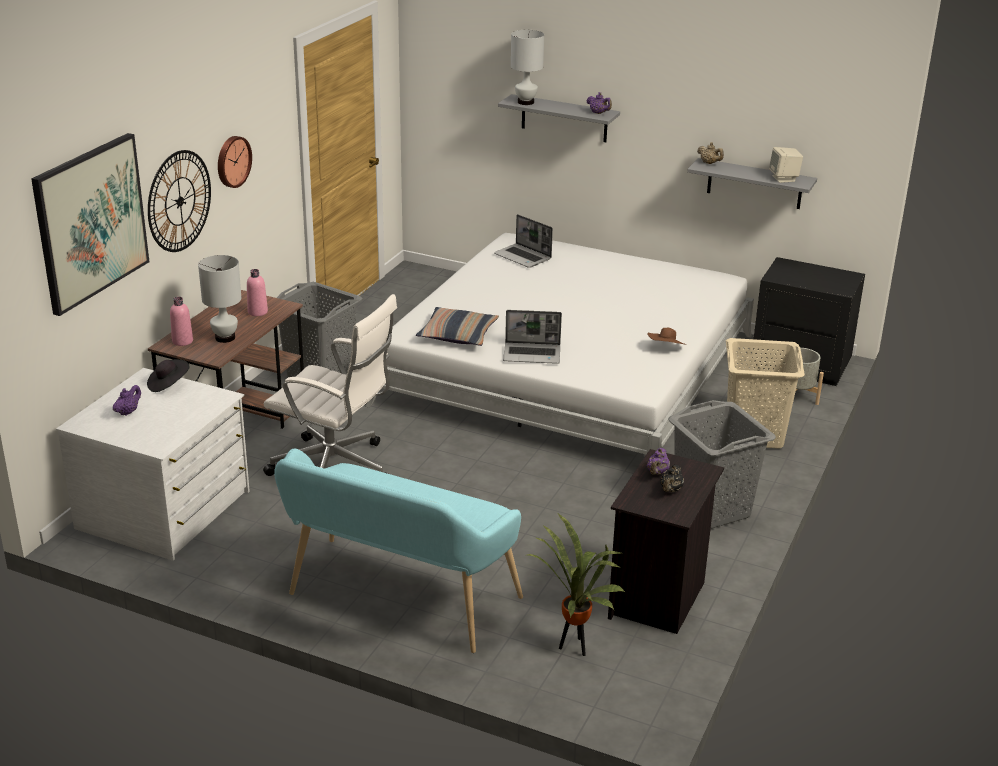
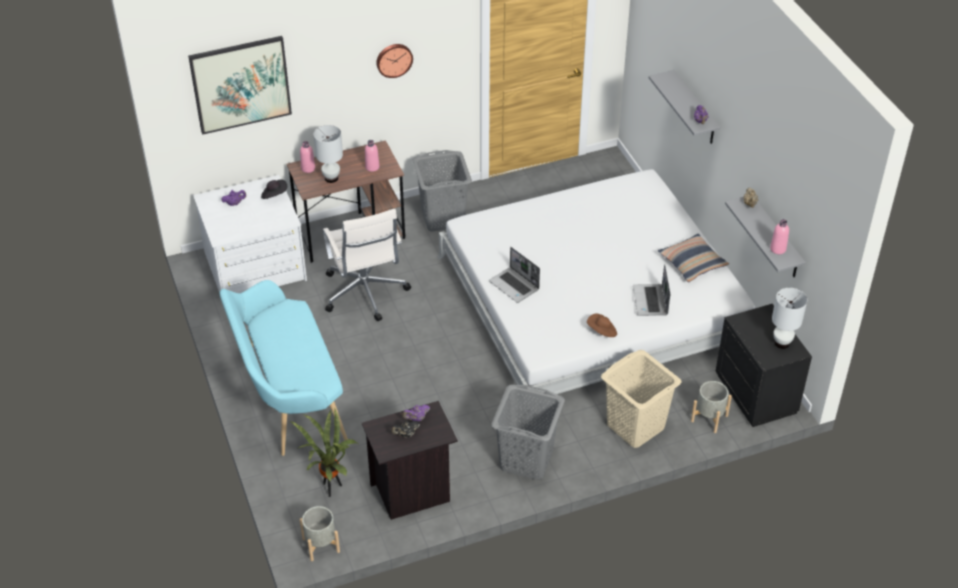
camera: 45 degrees right, 15 degrees up
(179, 201) = (332, 79): wall clock -> none
(458, 335) = (494, 243): pillow -> pillow (692, 263)
(523, 257) = (628, 199): laptop -> laptop (651, 301)
(525, 102) = (668, 84): white table lamp -> white table lamp (781, 343)
(648, 703) = (320, 545): none -> grey planter
(784, 178) = (778, 249): beige speaker -> pink bottle

